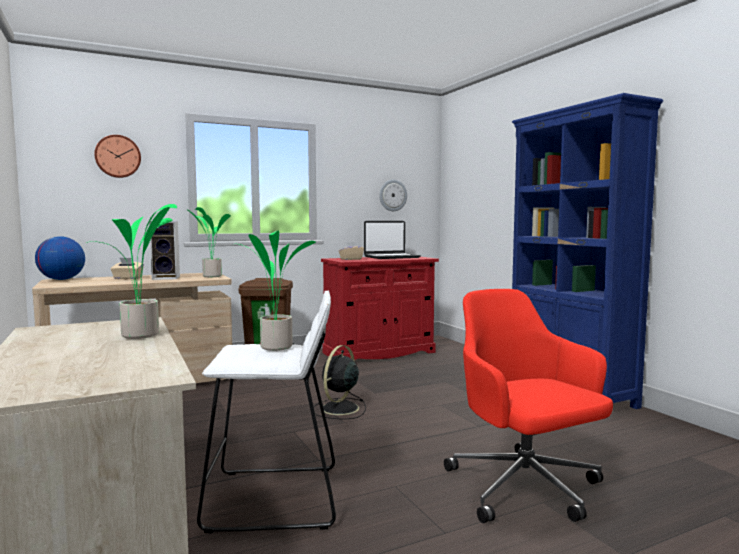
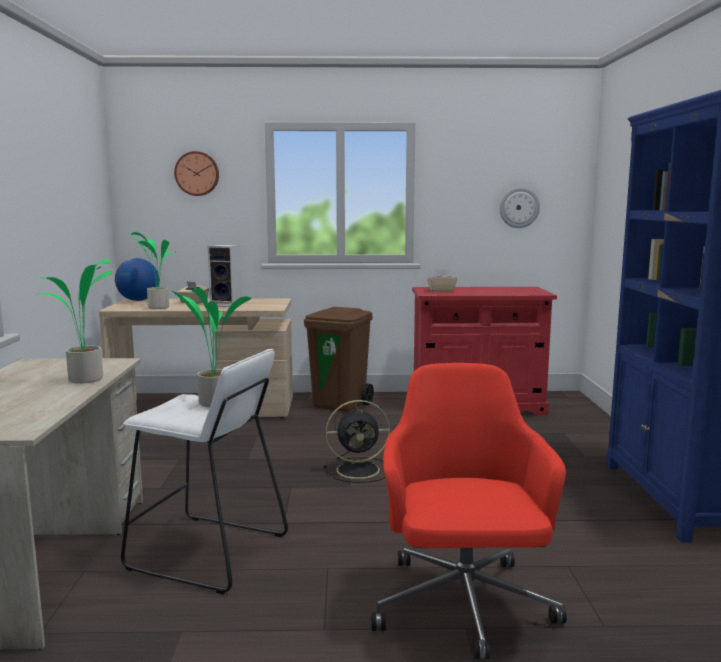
camera: 25 degrees right, 5 degrees up
(210, 276) = (270, 305): potted plant -> potted plant (157, 307)
(339, 409) = (360, 470): black fan -> black fan turned 150 degrees counterclockwise
(391, 257) = (500, 289): laptop -> none

